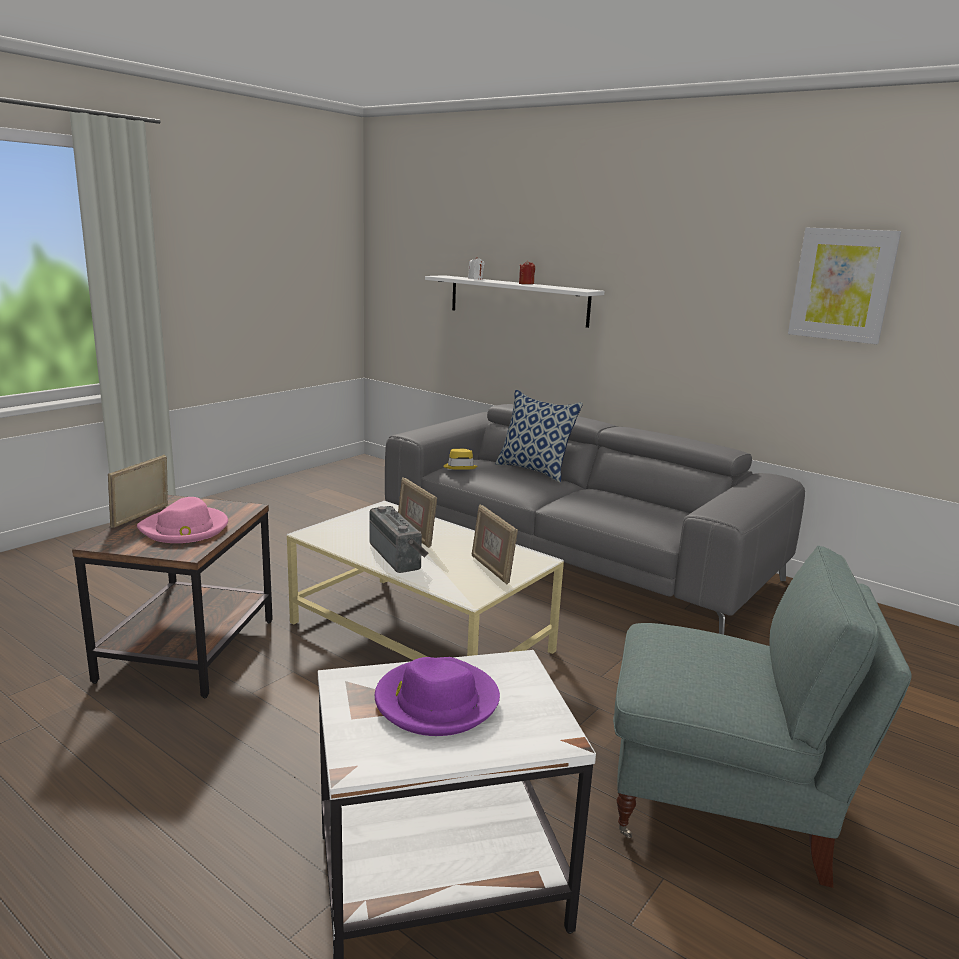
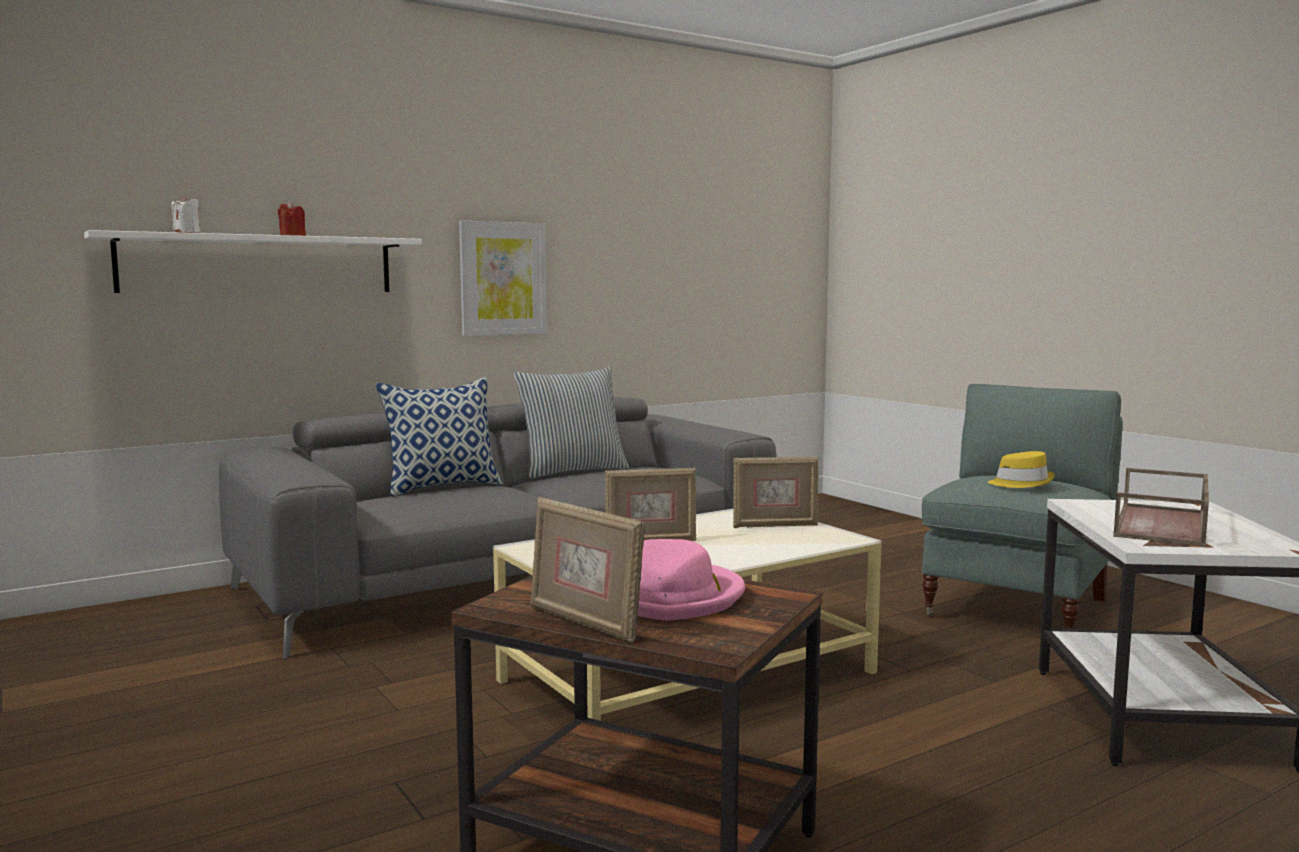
camera: 70 degrees left, 10 degrees down
(398, 556) = (716, 553): radio -> none
(436, 701) = (1163, 525): purple hat -> brown tray
(460, 467) = (385, 508): yellow hat -> yellow hat (1021, 483)
(632, 494) = (572, 471): none -> pillow
(842, 285) = (652, 219): picture -> picture (503, 278)

